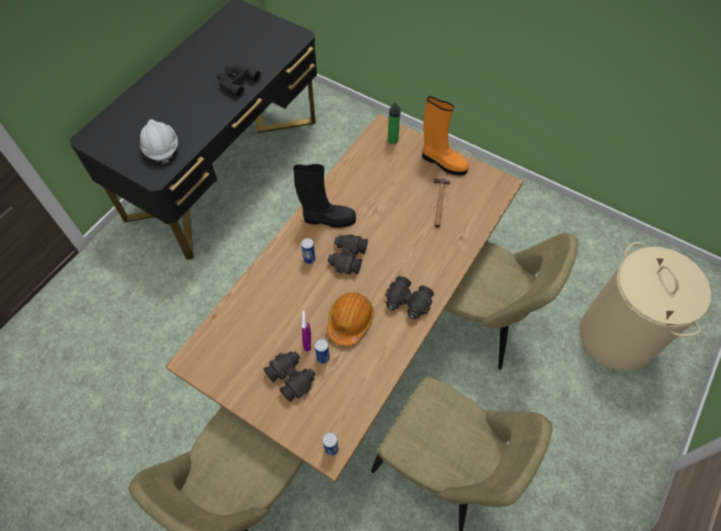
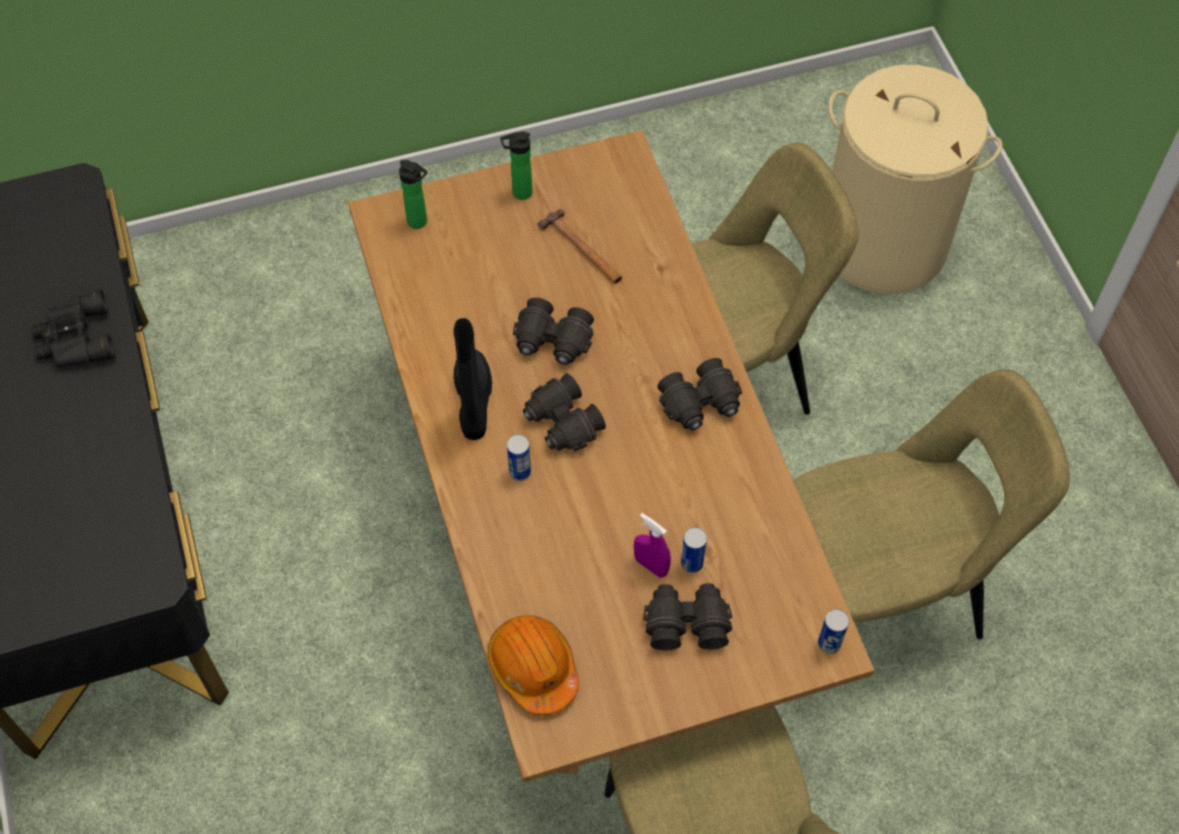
camera: 50 degrees left, 0 degrees up
(161, 148) = (100, 535): white hard hat -> none
(328, 219) = (473, 401): black boot -> black boot turned 45 degrees counterclockwise
(350, 321) = (665, 491): orange hard hat -> orange hard hat (533, 667)
(383, 225) = (553, 341): none -> black binoculars
(442, 162) = (519, 193): orange boot -> bottle

